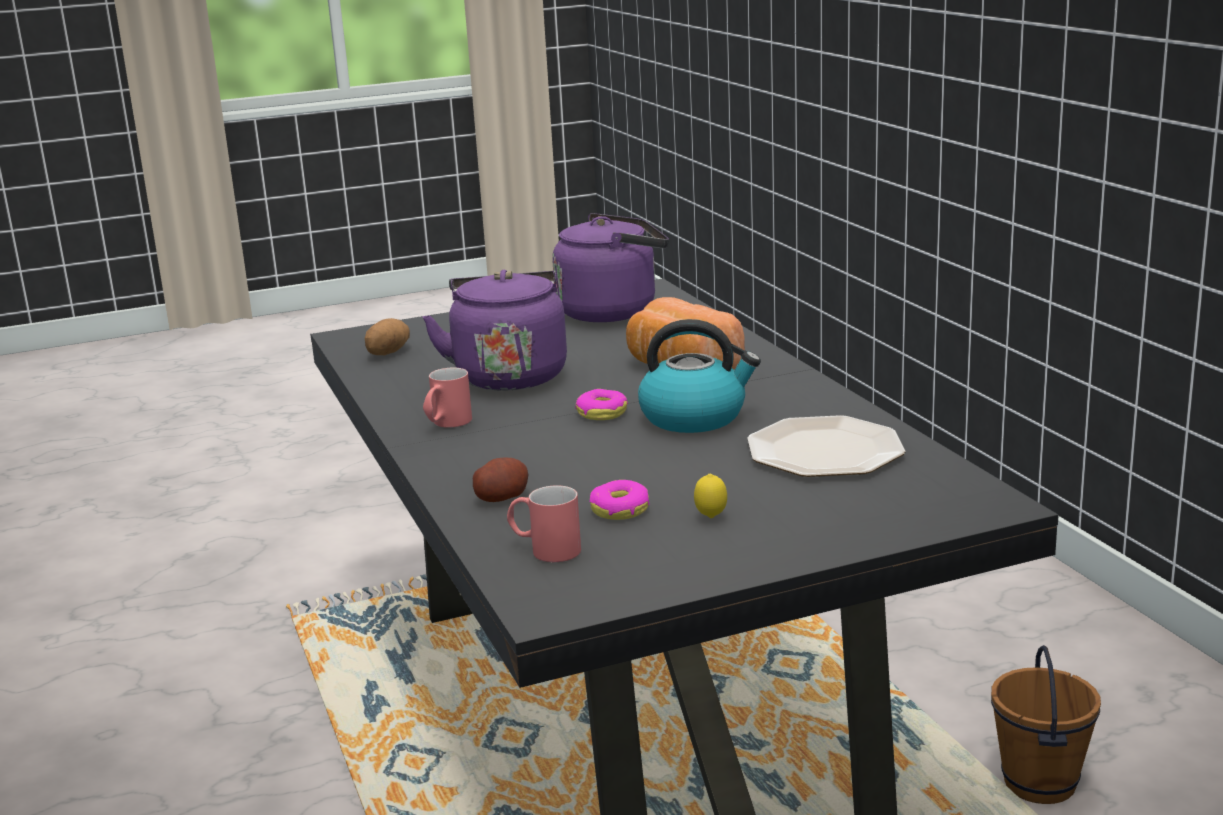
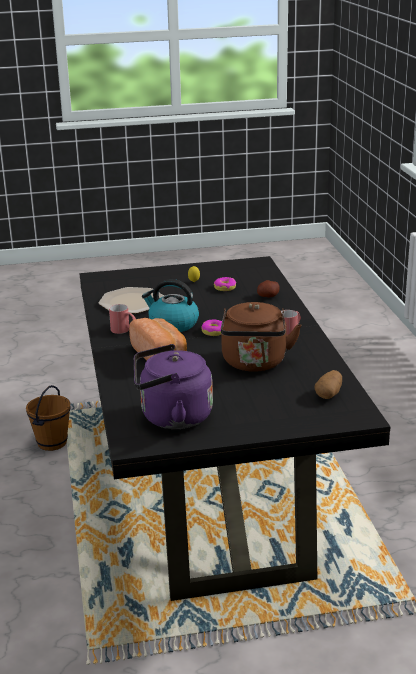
camera: 170 degrees left, 5 degrees up
(509, 375) = (255, 363): purple kettle -> brown kettle
(545, 550) = (256, 277): red mug -> red mug (124, 331)

